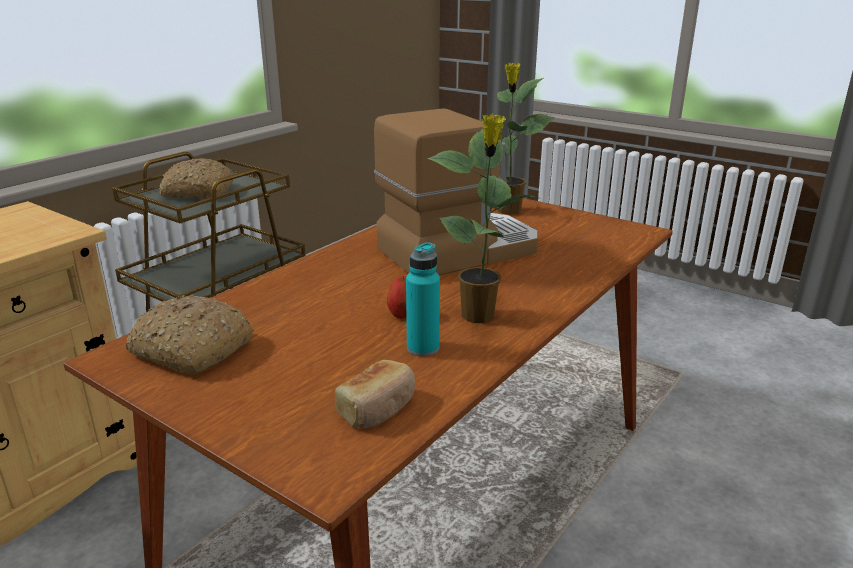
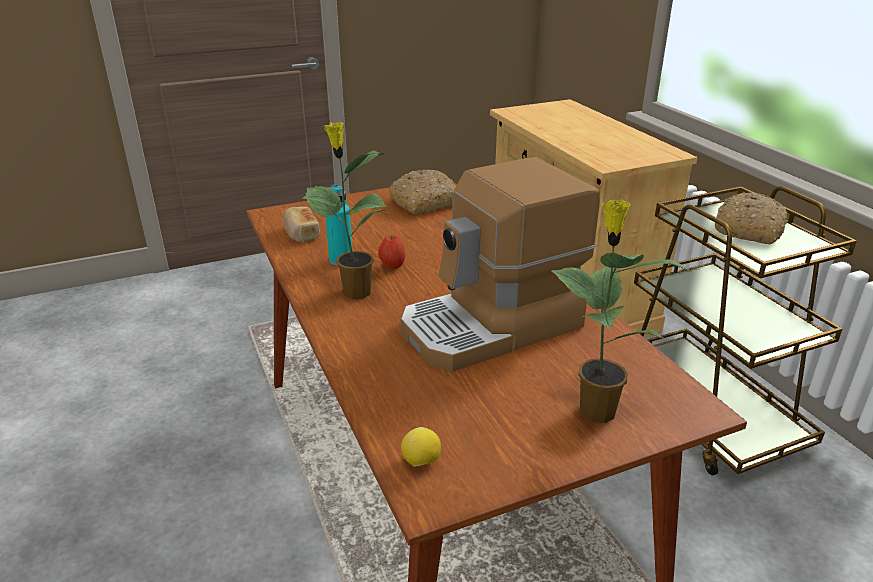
camera: 120 degrees right, 5 degrees up
(458, 250) = (492, 327): coffee machine -> coffee machine turned 60 degrees clockwise
(624, 238) = (421, 462): none -> lemon

